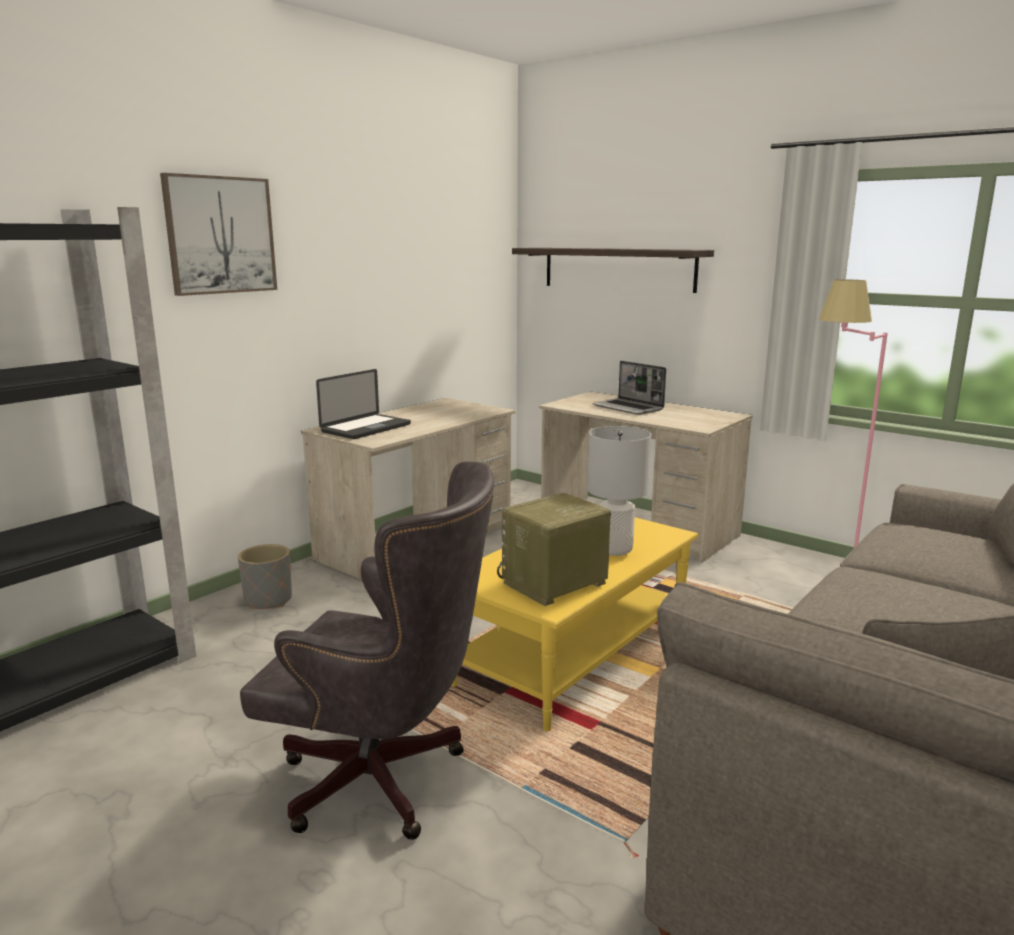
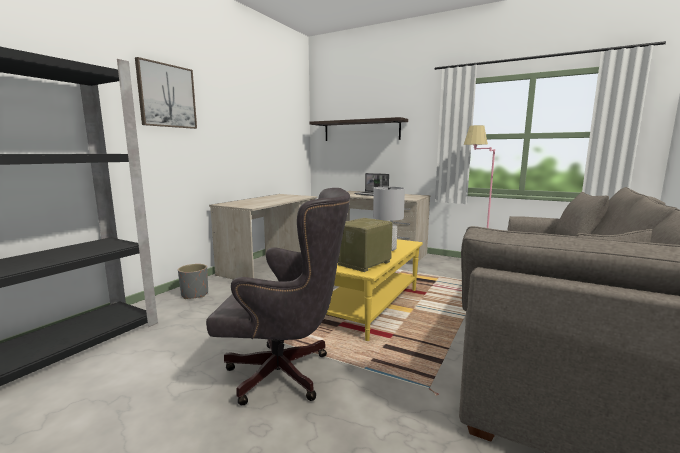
camera: 10 degrees left, 5 degrees down
(366, 428) = (244, 203): laptop -> none

